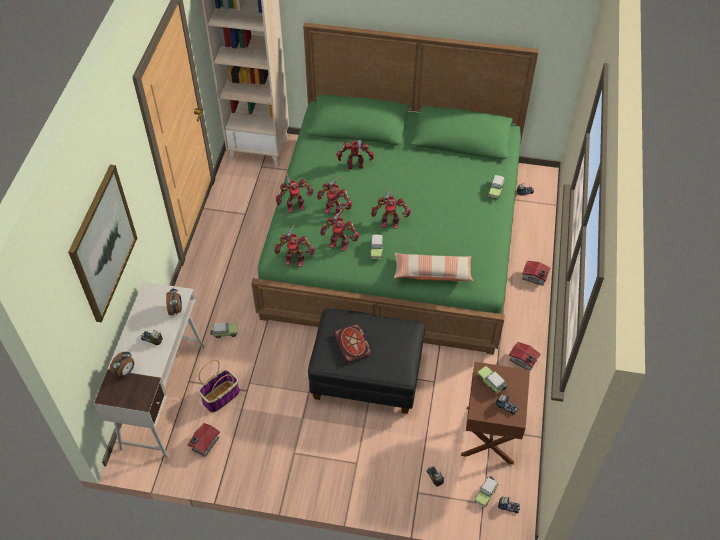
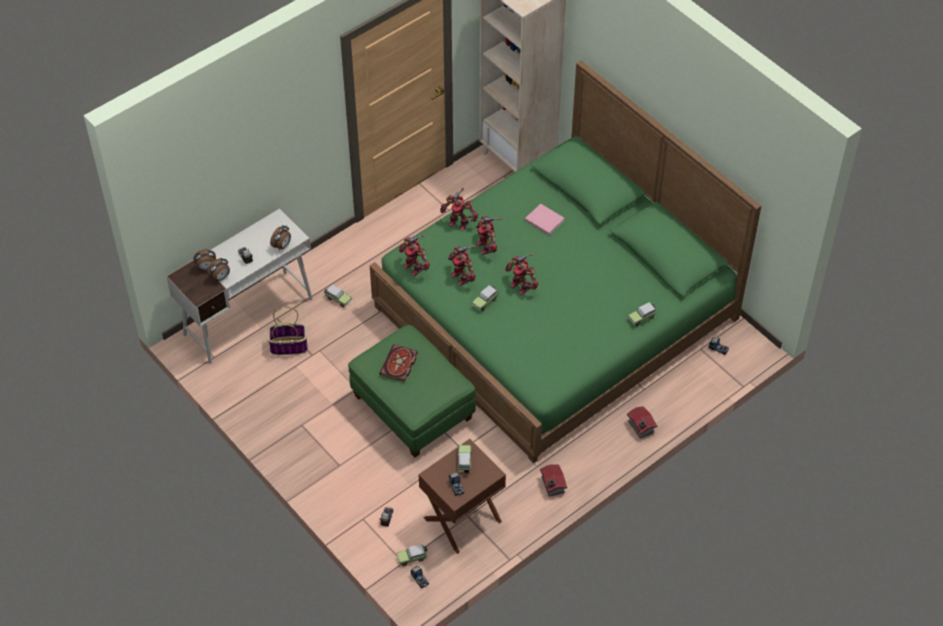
camera: 40 degrees right, 0 degrees up
(103, 244) = (238, 155): picture -> none
(146, 371) = (220, 277): none -> alarm clock
(204, 444) = (244, 372): toy house -> none
(355, 165) = (543, 220): toy robot -> pink book
(367, 376) = (413, 408): black ottoman -> green ottoman
(432, 272) = (511, 349): pillow -> none

